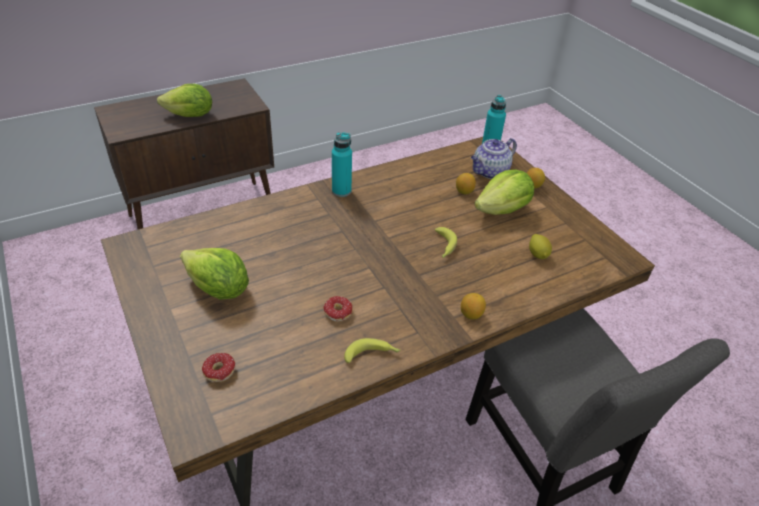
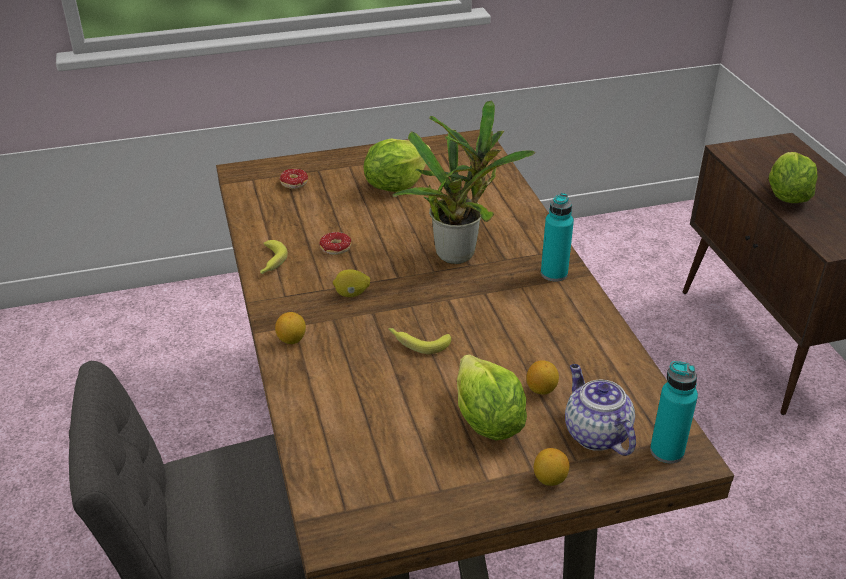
camera: 105 degrees right, 5 degrees down
(325, 238) = (459, 252): none -> potted plant
(538, 254) = (375, 431): lemon -> lemon (351, 294)

